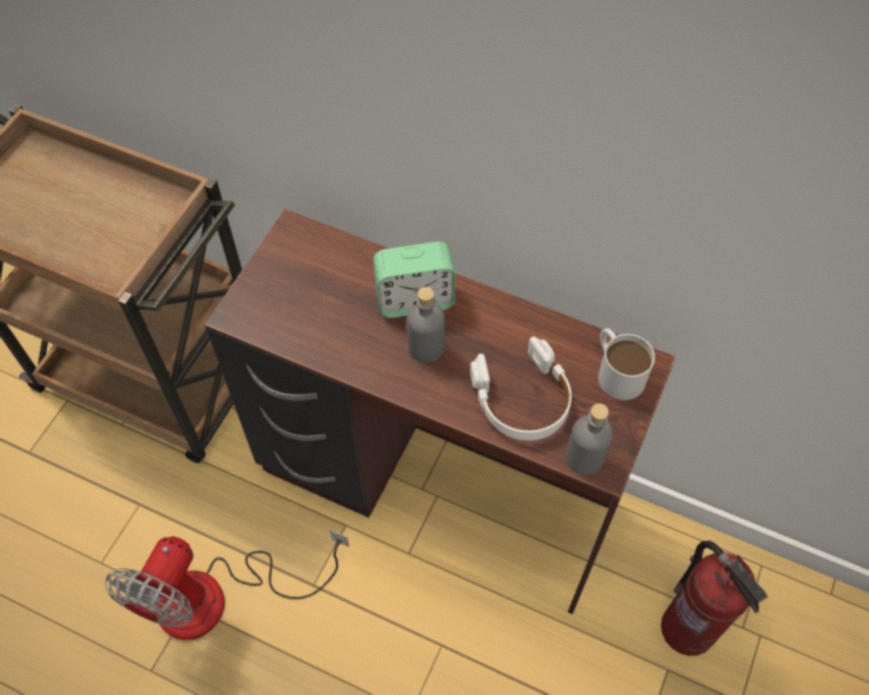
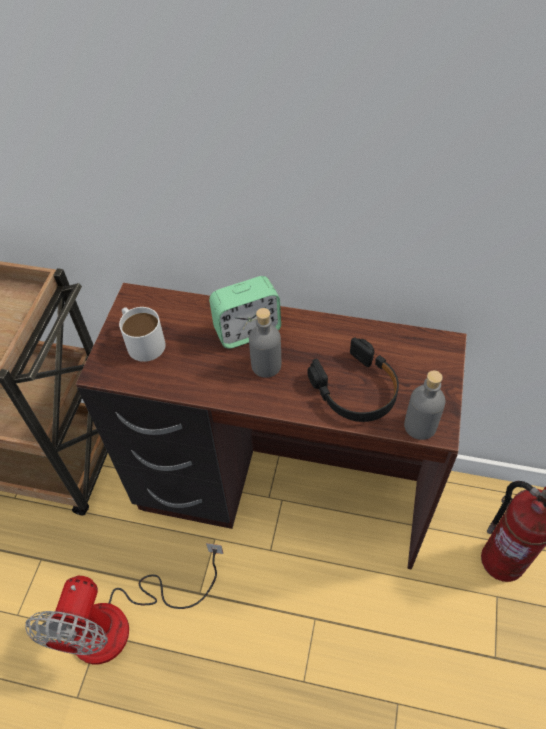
camera: 10 degrees left, 5 degrees down
(522, 399) = (356, 390): white headphones -> black headphones
(616, 370) = (424, 353): white mug -> white mug (142, 341)

